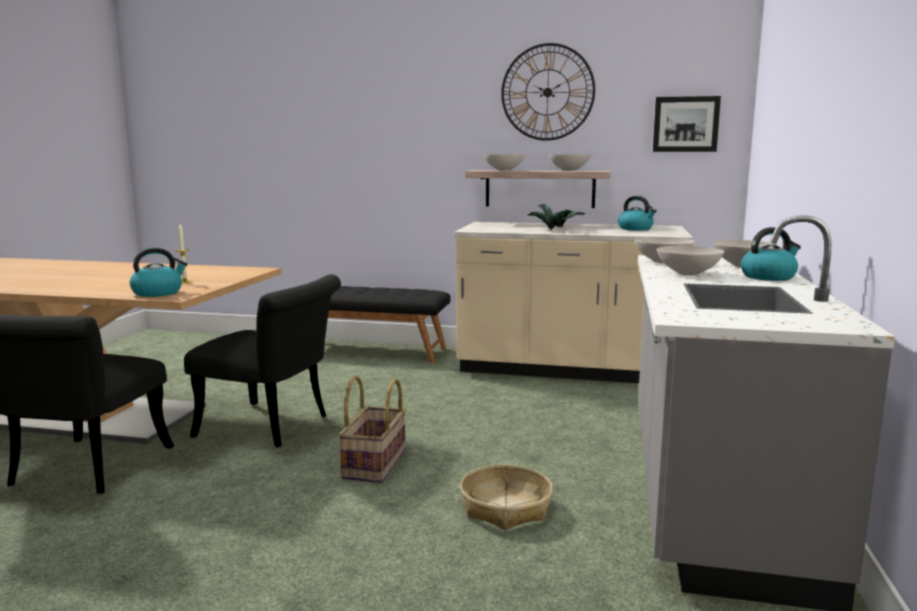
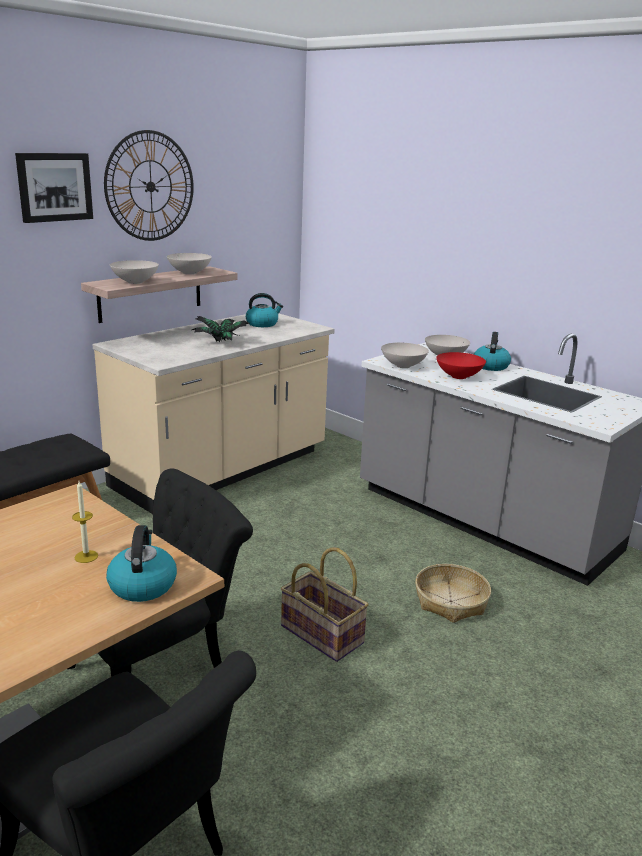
camera: 60 degrees left, 10 degrees up
(685, 124) = (262, 216): picture -> picture (54, 187)
(689, 274) = (459, 376): white bowl -> red bowl

